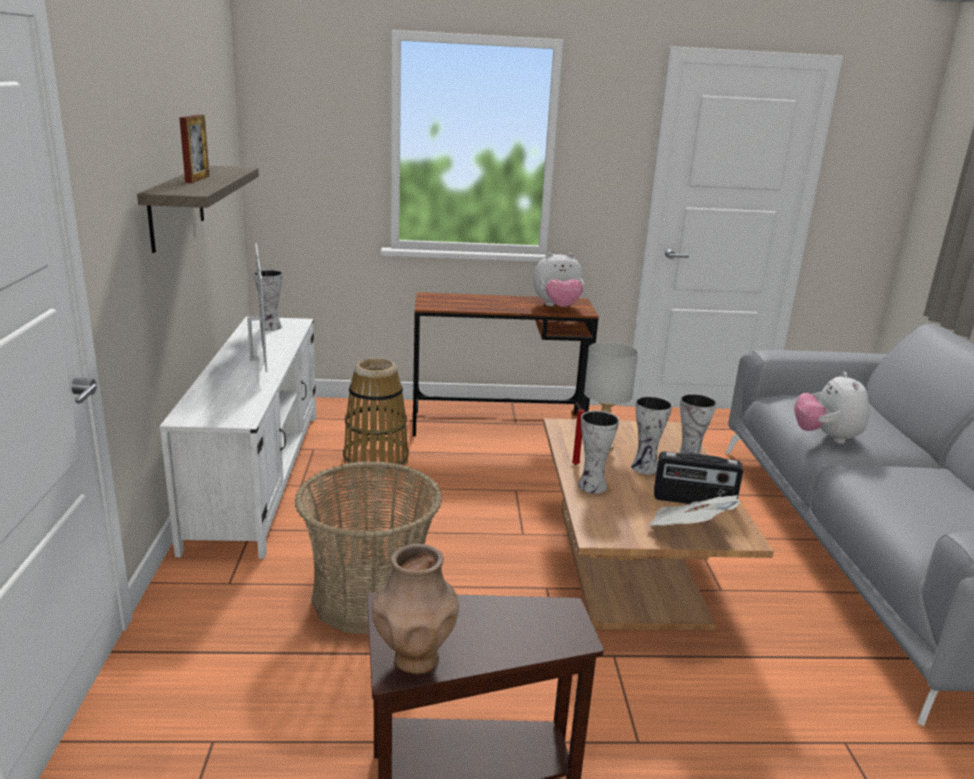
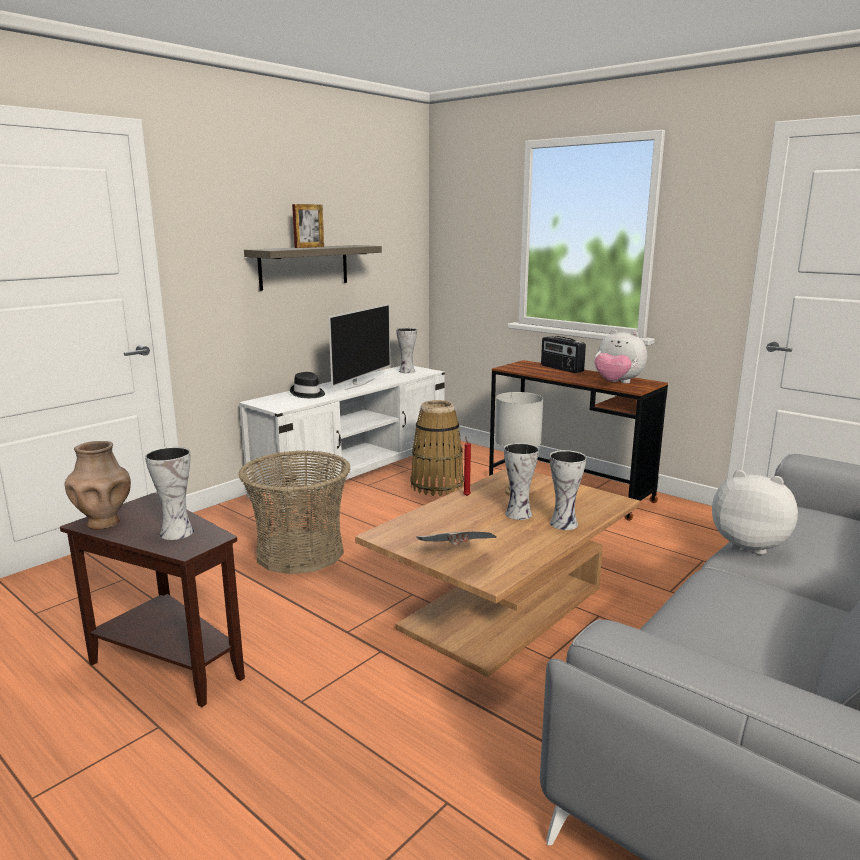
camera: 45 degrees right, 5 degrees down
(226, 388) = (308, 393): none -> black hat
(591, 486) = (447, 510): vase -> vase (176, 532)
(694, 501) = (507, 545): radio -> radio (561, 369)
(826, 437) = (749, 545): plush toy -> plush toy turned 75 degrees clockwise

